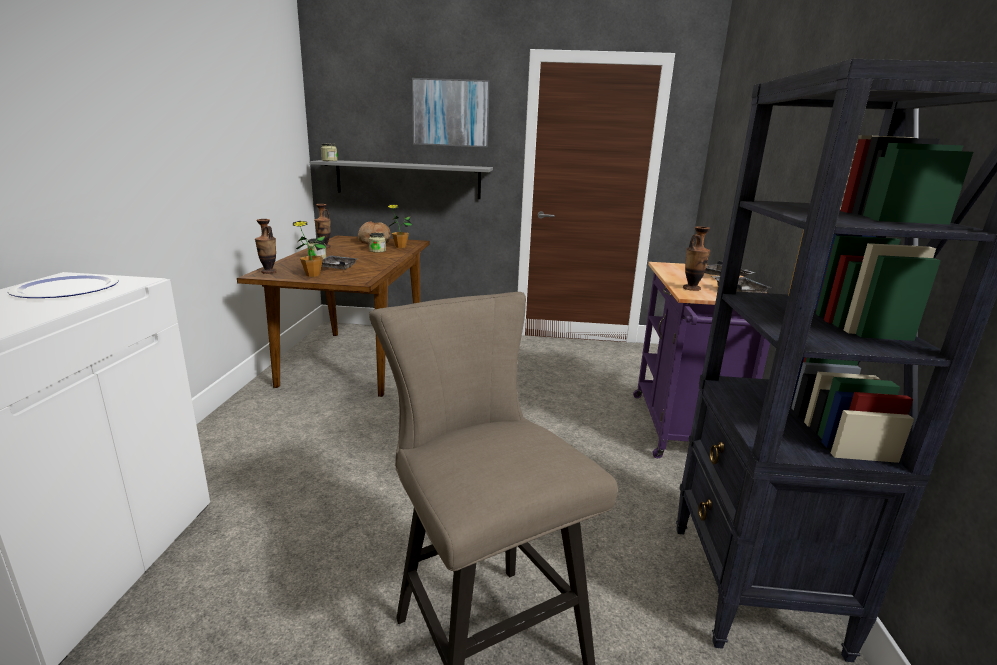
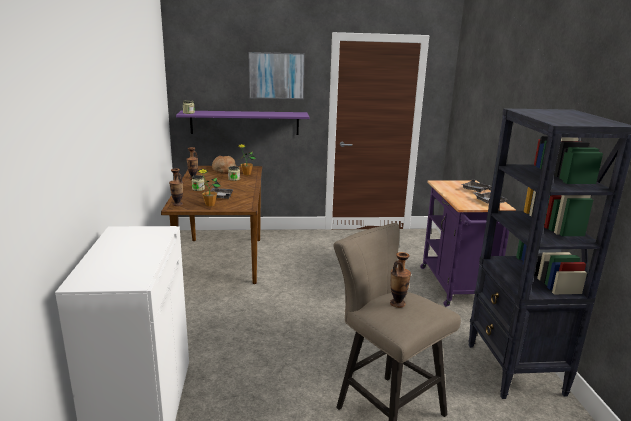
camera: 10 degrees left, 0 degrees up
(66, 289) = (133, 239): plate -> none
(408, 179) = (245, 122): grey shelf -> purple shelf
(691, 288) = (462, 201): vase -> vase (397, 303)

